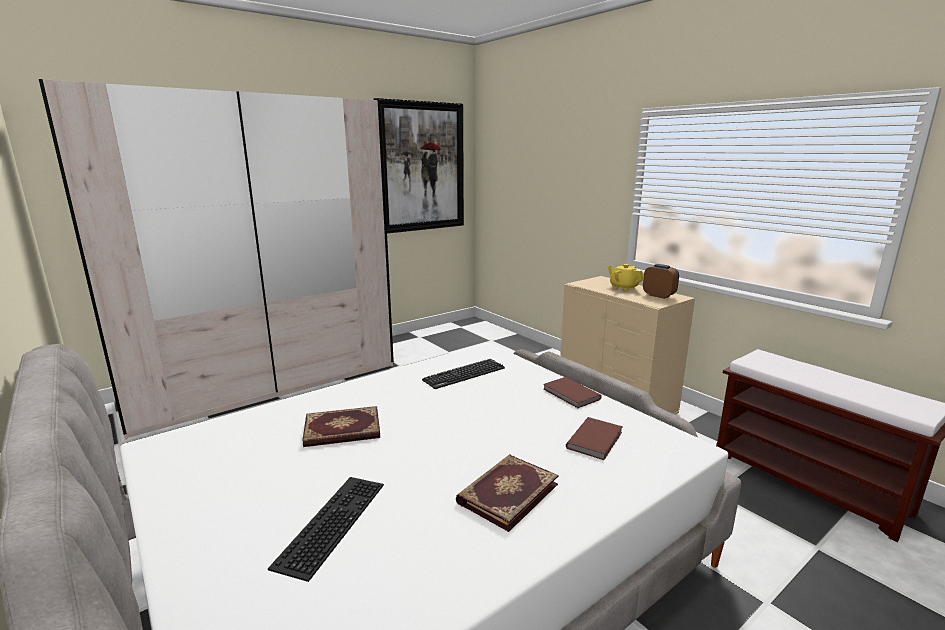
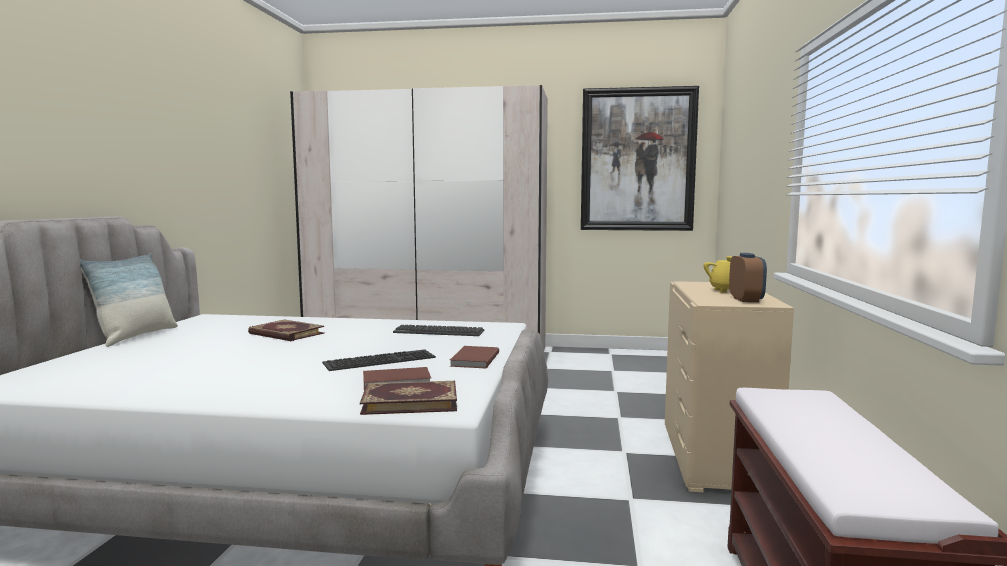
camera: 45 degrees right, 10 degrees down
(156, 519) = (135, 336): none -> pillow
(330, 521) = (171, 358): keyboard -> keyboard (380, 359)
(506, 493) = (262, 379): book -> book (410, 401)

